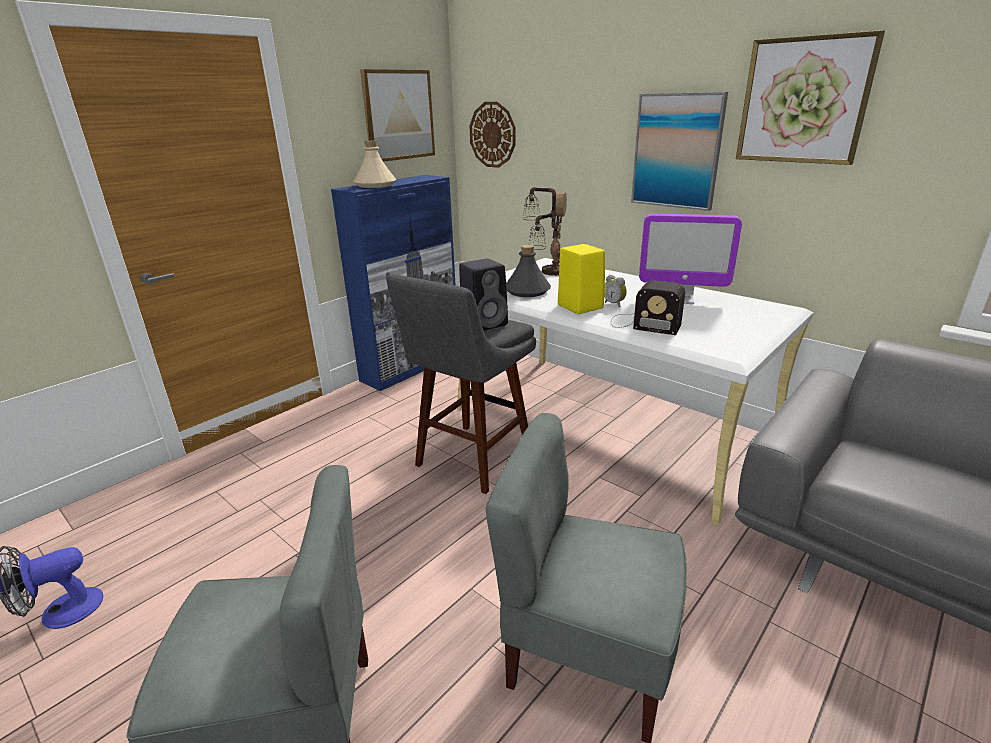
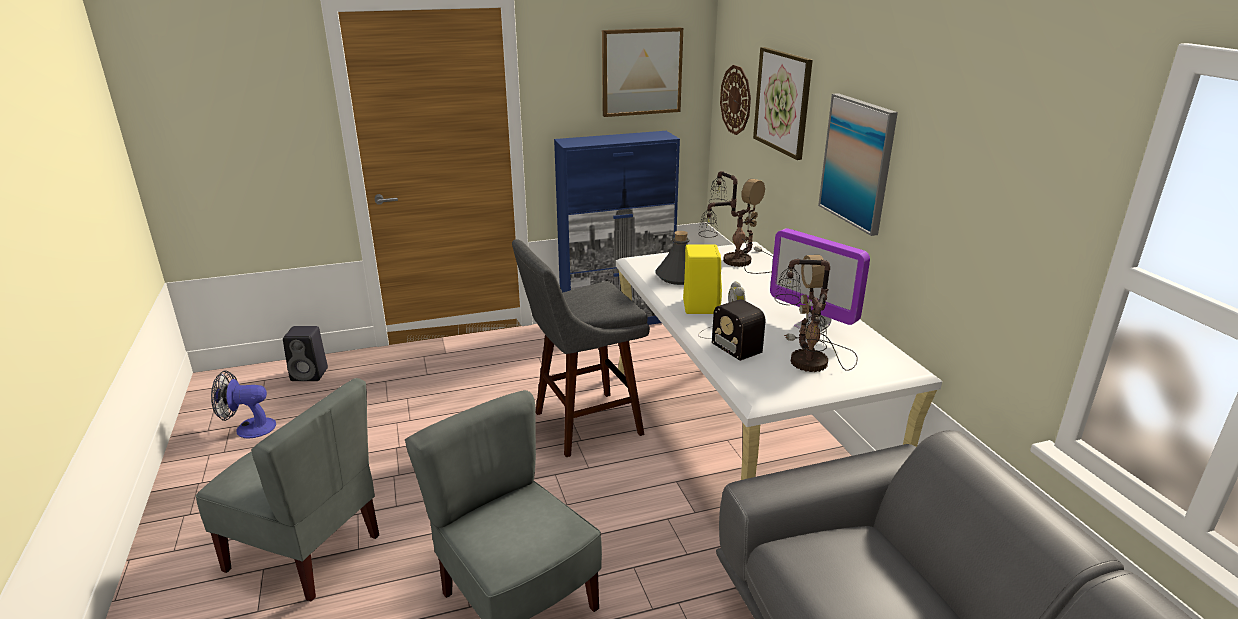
camera: 30 degrees right, 0 degrees up
(375, 185) = (595, 140): beige bottle -> none
(485, 323) = (604, 300): black speaker -> black speaker (311, 374)
(724, 324) = (807, 364): none -> table lamp
(803, 101) = (951, 141): picture -> picture (783, 102)

